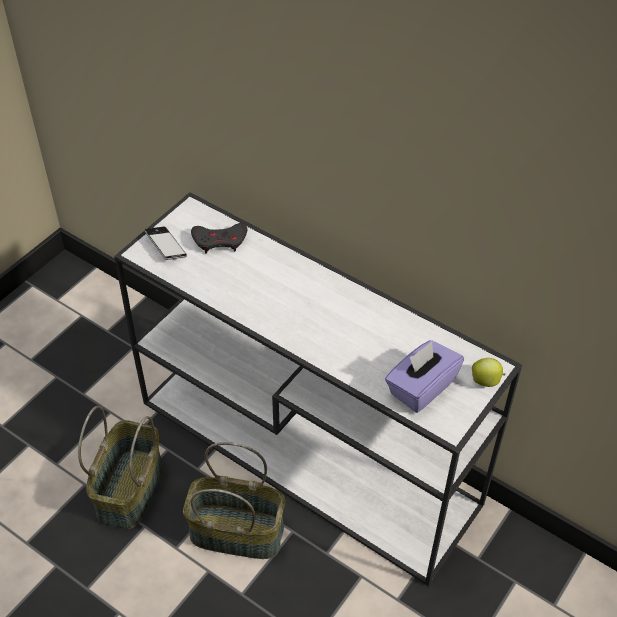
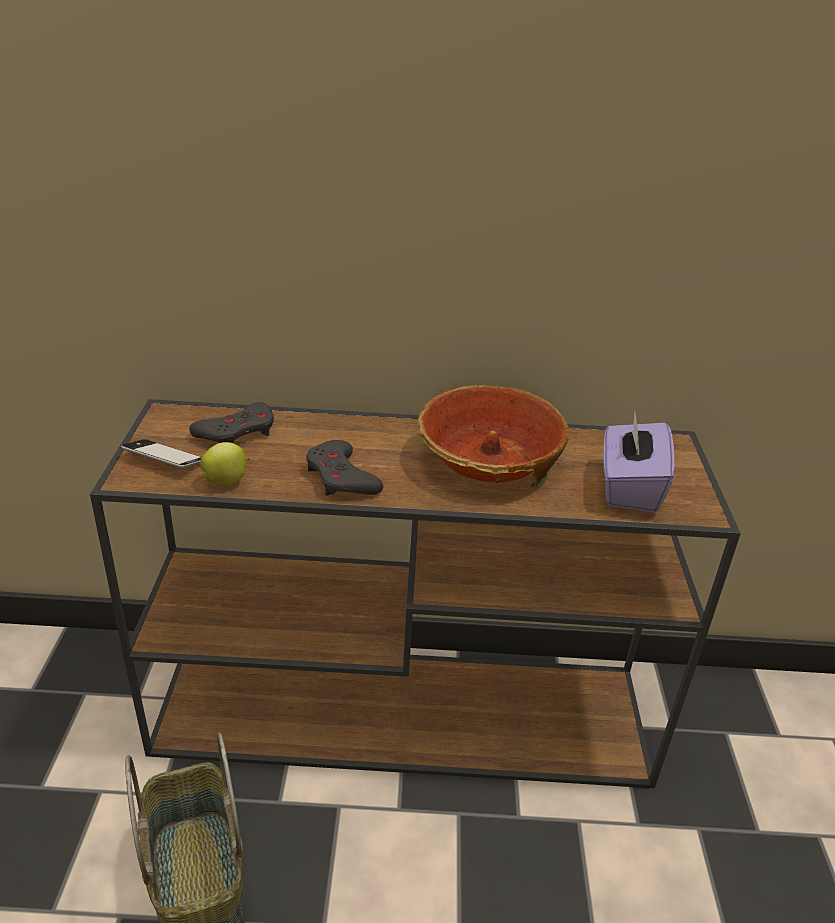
camera: 35 degrees left, 15 degrees down
(238, 531) = (391, 853): basket -> none
(252, 302) = (341, 477): none -> grey game controller
(310, 453) = (408, 710): white console table -> brown console table
(351, 327) = (489, 461): none -> bowl
(486, 381) = (682, 457): apple -> apple (227, 480)

